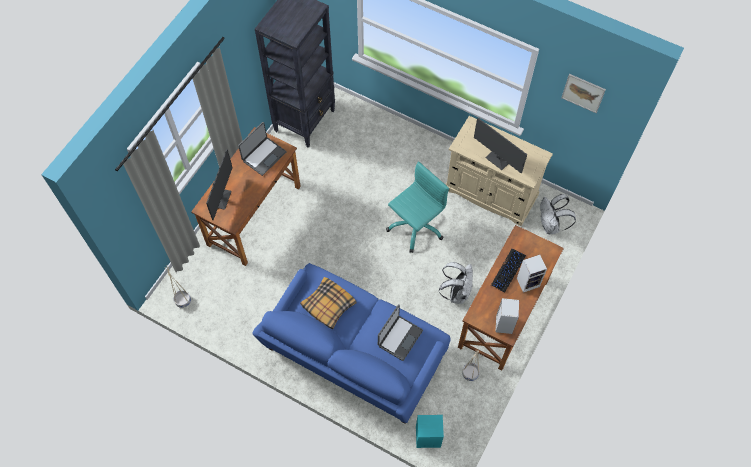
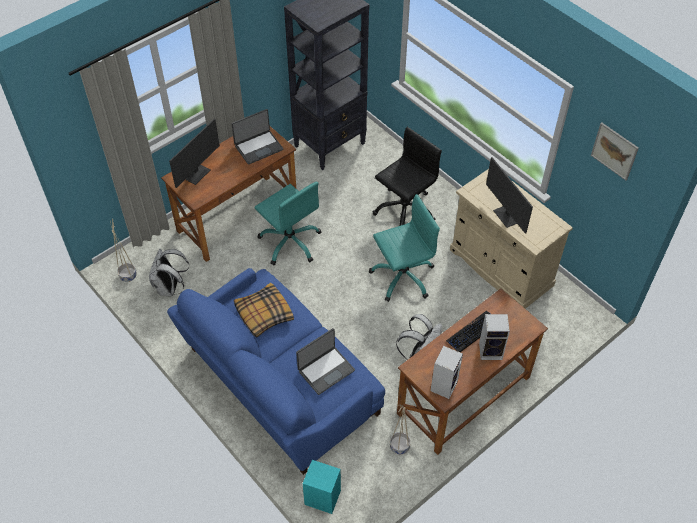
camera: 20 degrees right, 10 degrees down
(309, 224) = (290, 242): none -> turquoise office chair
(393, 164) = (404, 210): none -> black office chair
(550, 225) = (556, 320): white backpack -> white backpack (170, 288)

